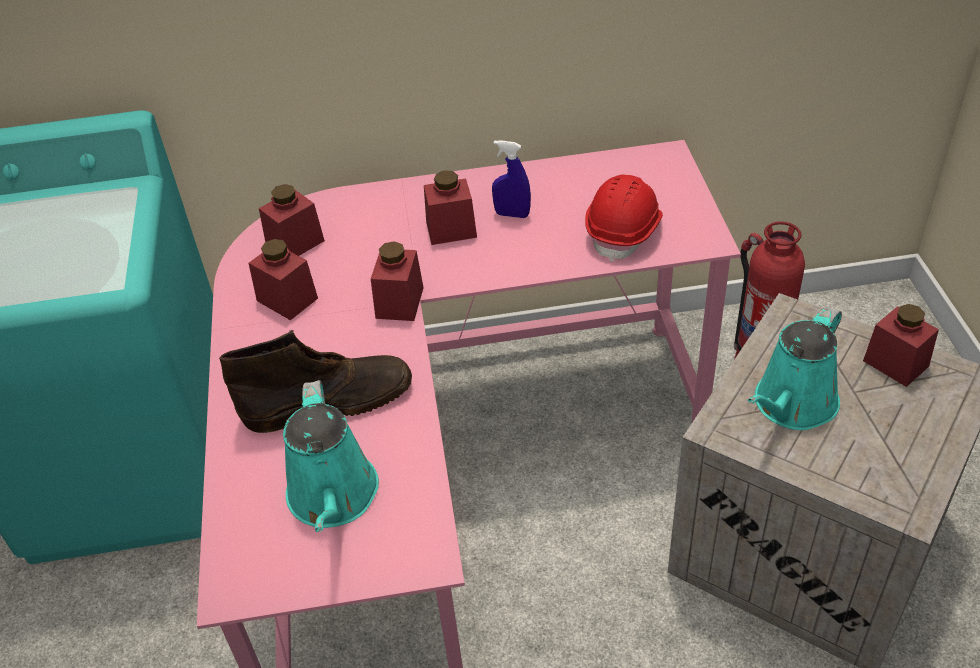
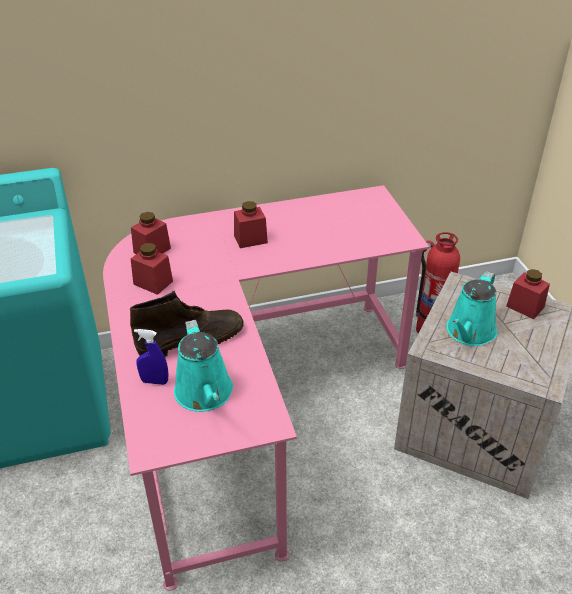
camera: 10 degrees left, 5 degrees down
(399, 302) = (226, 281): red jar -> none
(512, 214) = (287, 229): blue spray bottle -> blue spray bottle (154, 381)
(624, 231) = (358, 236): red hard hat -> none

